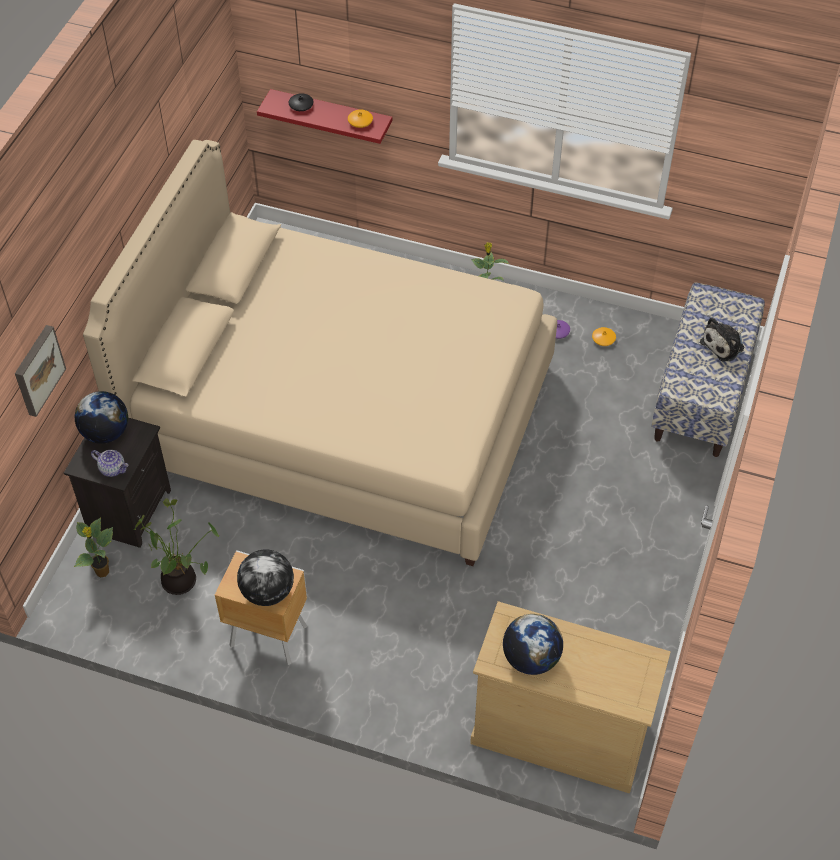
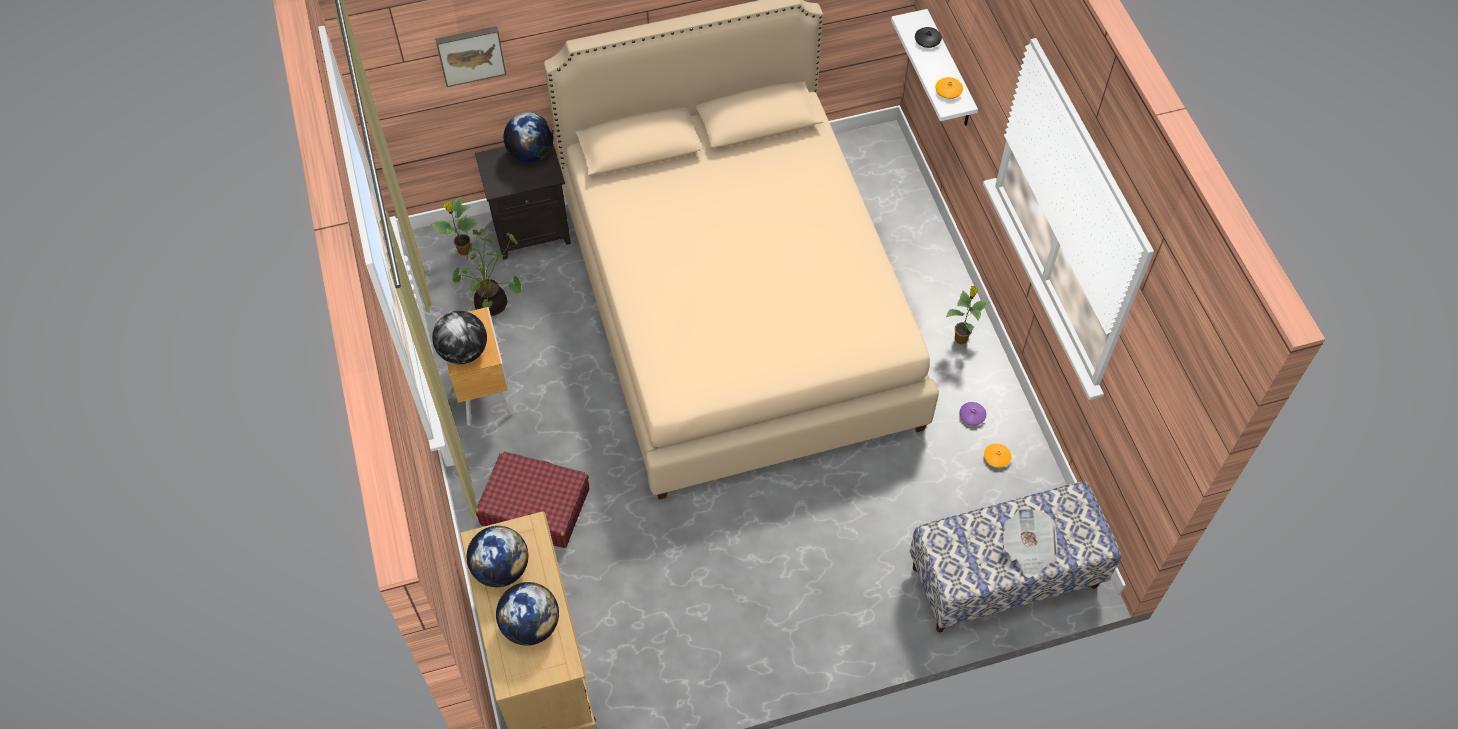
camera: 55 degrees right, 5 degrees up
(113, 468) = (501, 180): teapot -> none
(331, 117) = (949, 71): red shelf -> white shelf
(410, 657) = (535, 506): none -> red suitcase
(599, 664) = (531, 625): none -> globe
(724, 344) = (1027, 549): plush toy -> newspaper

